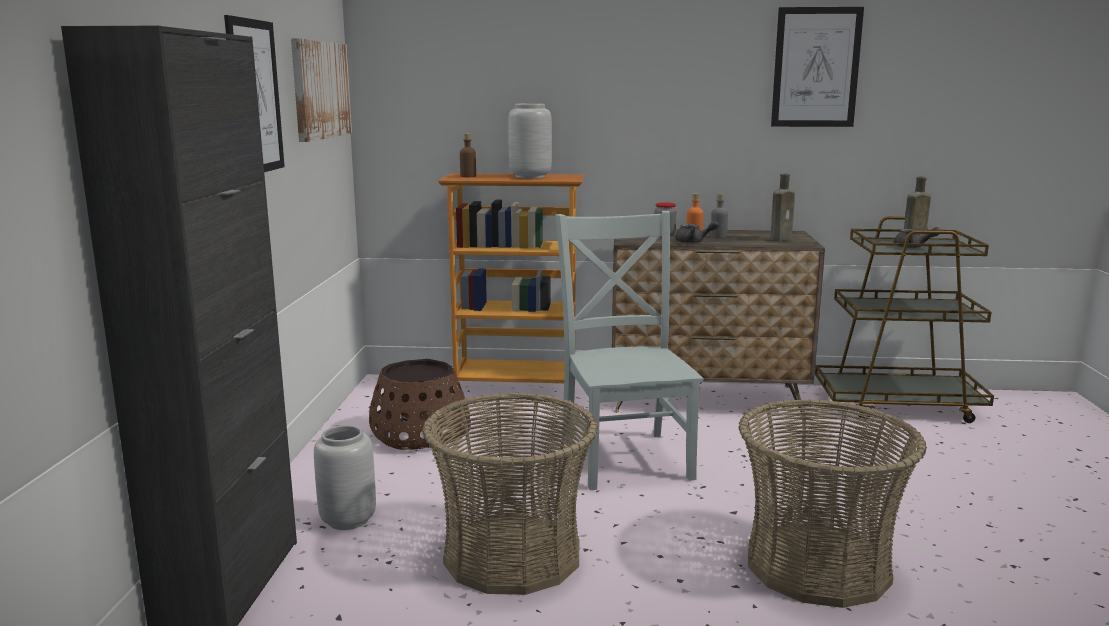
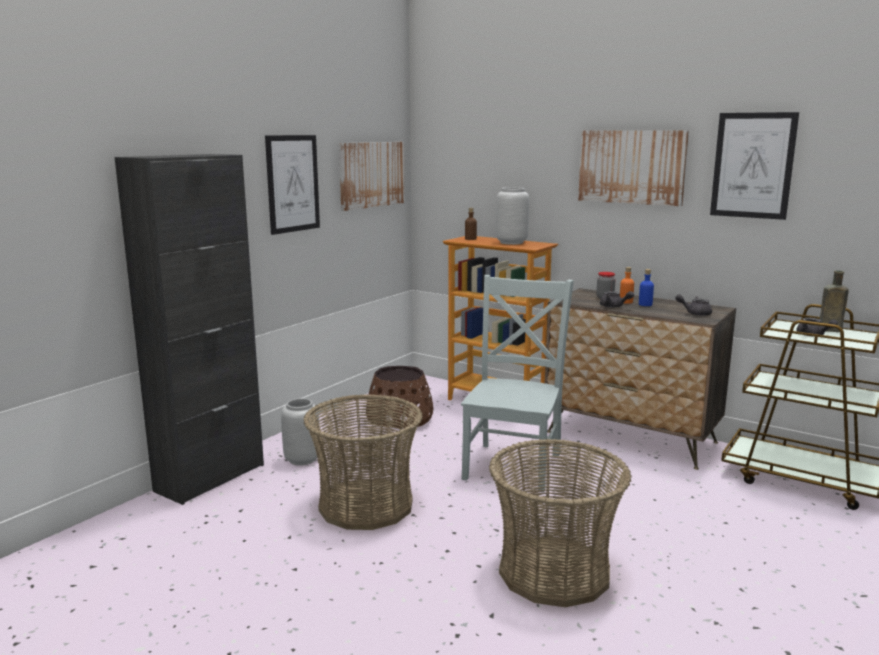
camera: 30 degrees right, 0 degrees up
(675, 73) = (631, 167): none -> picture
(718, 236) = (645, 304): grey bottle -> blue bottle
(782, 239) = (694, 313): brown bottle -> grey teapot

